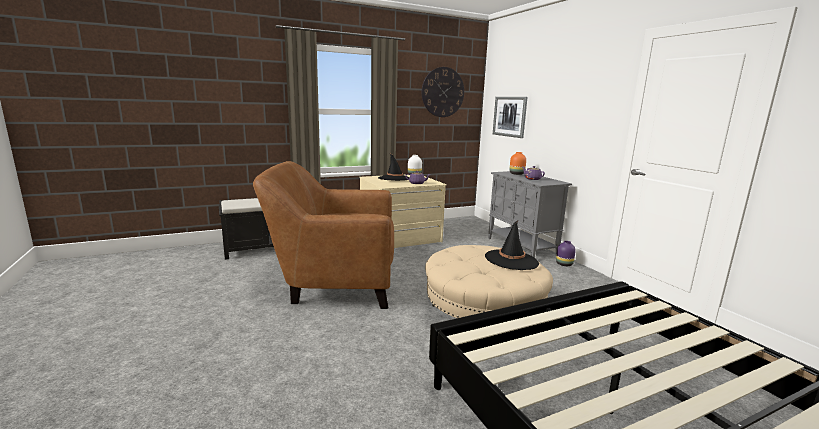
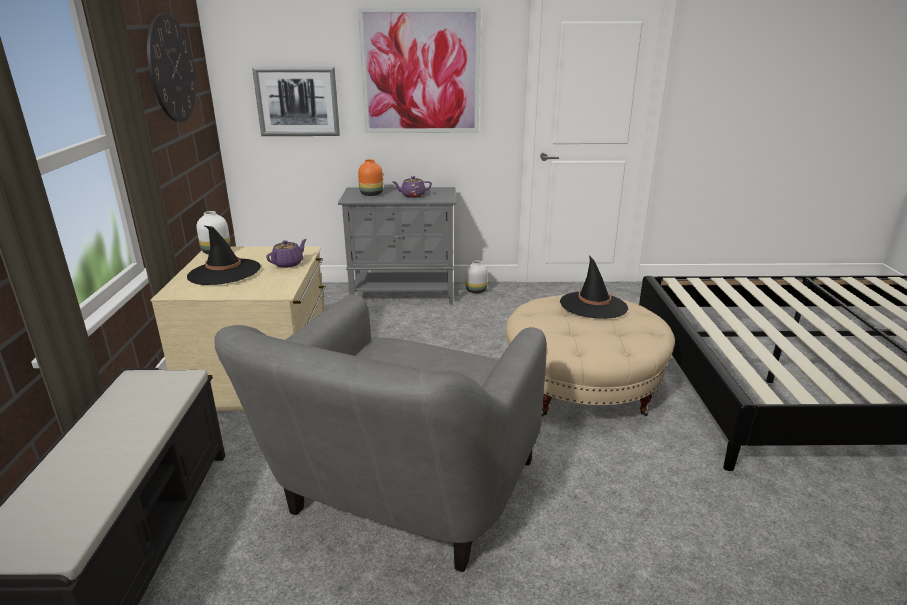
camera: 65 degrees left, 10 degrees up
(333, 282) = (400, 497): brown armchair -> grey armchair
(564, 264) = (476, 290): purple vase -> white vase
(567, 100) = (420, 72): none -> picture

